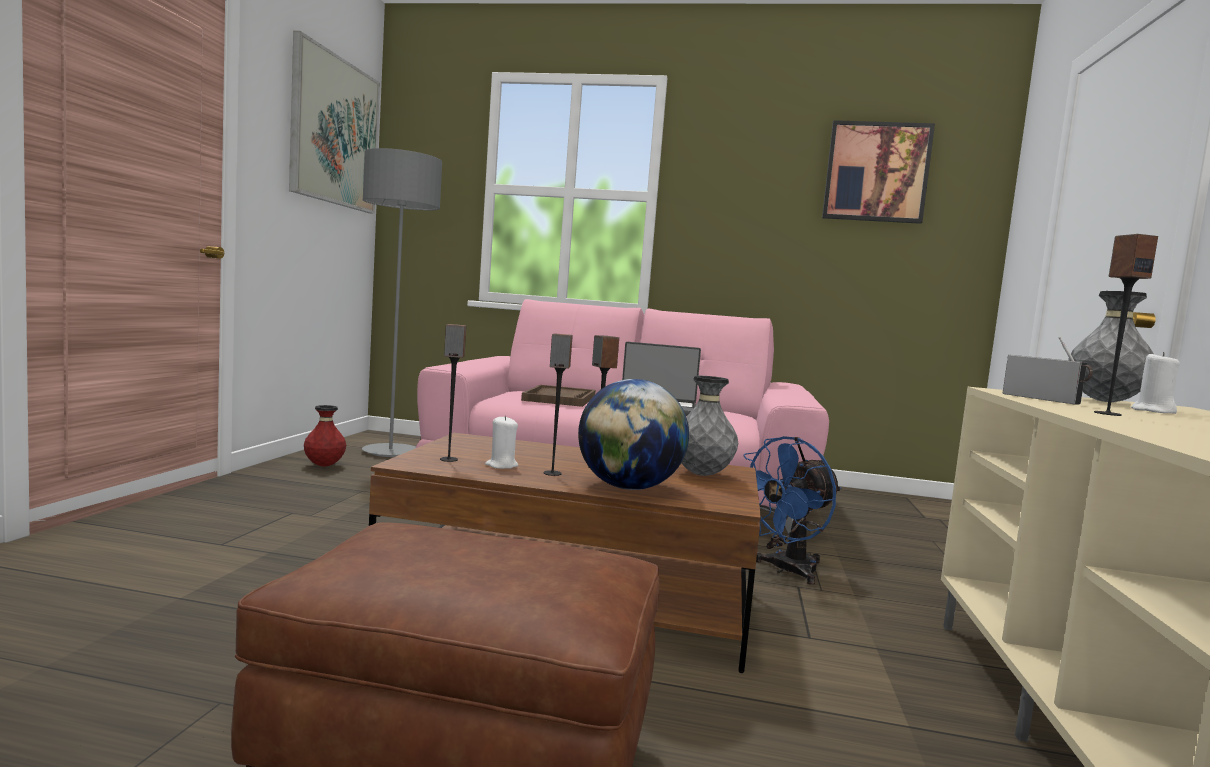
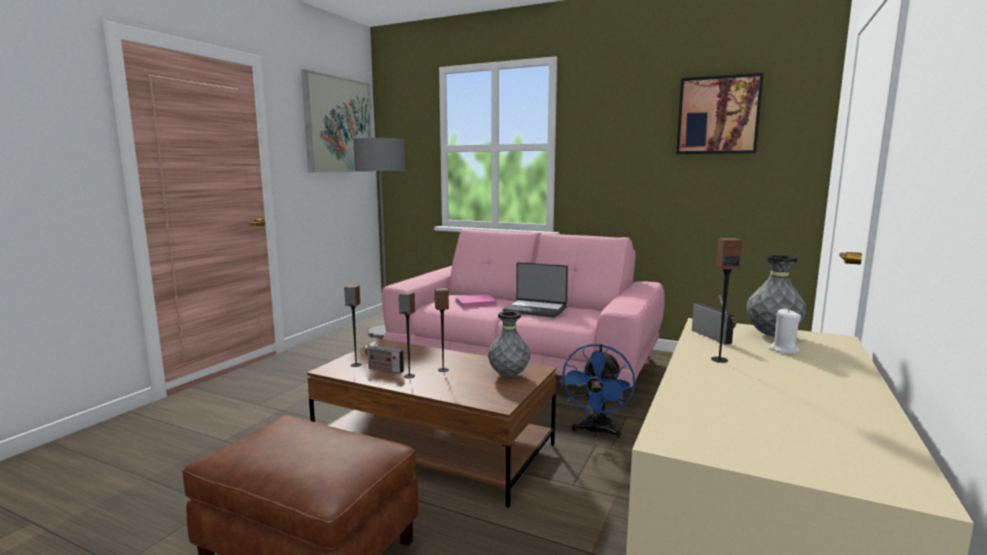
camera: 15 degrees right, 5 degrees up
(324, 465) = (341, 344): red vase -> none
(501, 465) = (383, 369): white candle -> radio
(560, 398) = (474, 302): brown tray -> pink book
(628, 487) = (446, 388): globe -> none
(786, 570) = (596, 431): blue fan -> blue fan turned 45 degrees counterclockwise

